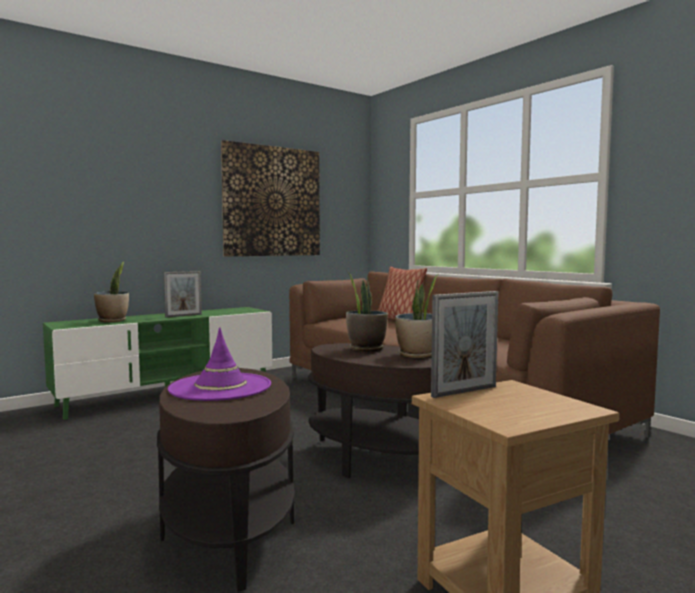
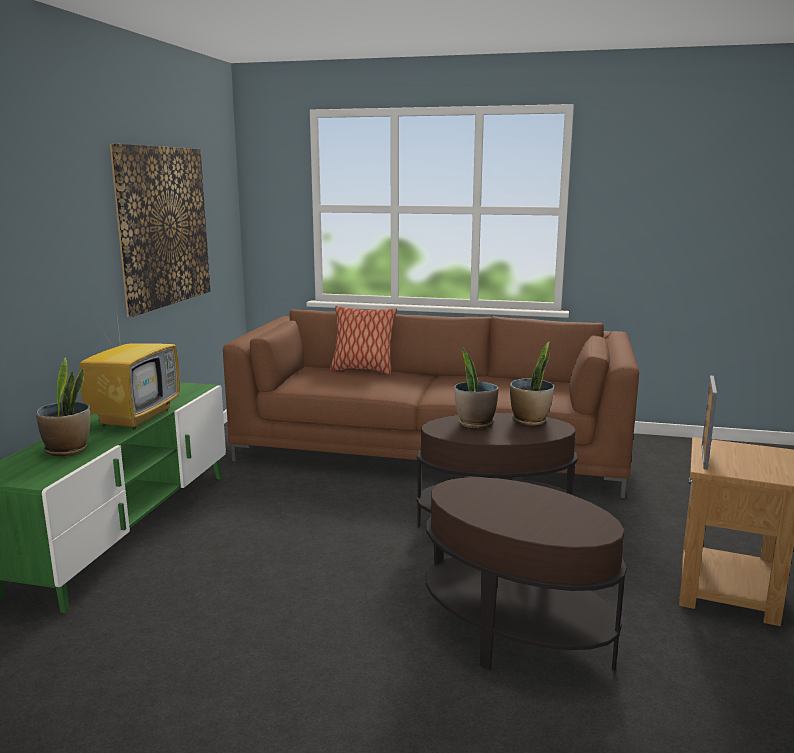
camera: 40 degrees left, 10 degrees up
(183, 315) = (135, 417): picture frame -> television
(220, 387) = (511, 507): purple hat -> none

